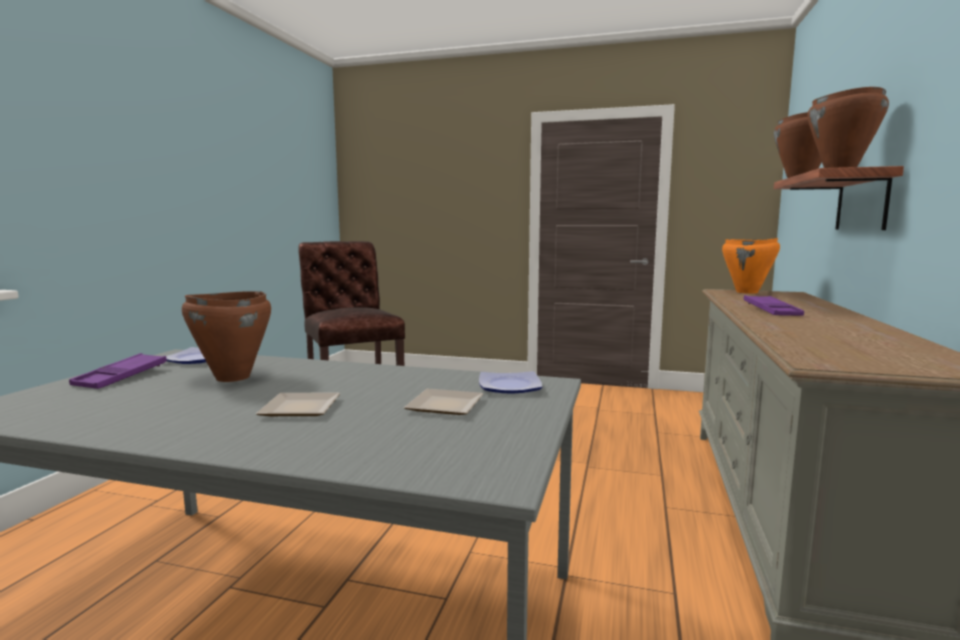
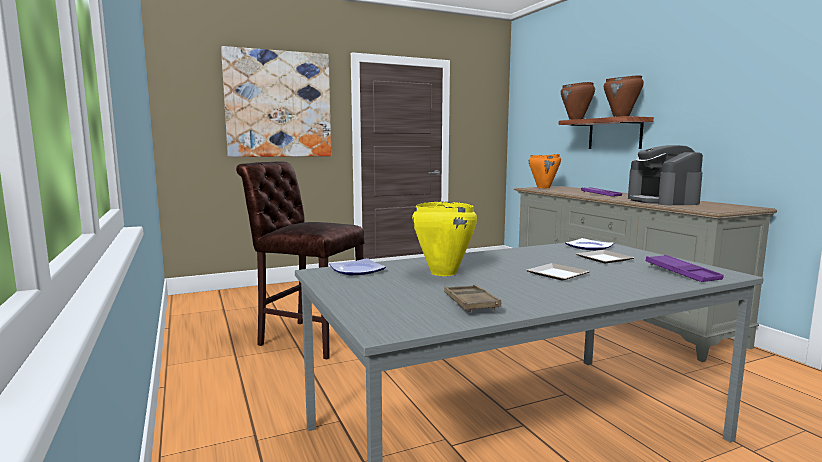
camera: 40 degrees left, 0 degrees up
(101, 412) = (470, 303): none -> brown tray
(121, 377) = (366, 289): purple tray -> purple tray (682, 273)
(232, 377) = (443, 273): brown cooking pot -> yellow cooking pot
(448, 180) = (278, 104): none -> picture
(822, 333) = (662, 201): none -> coffee machine

